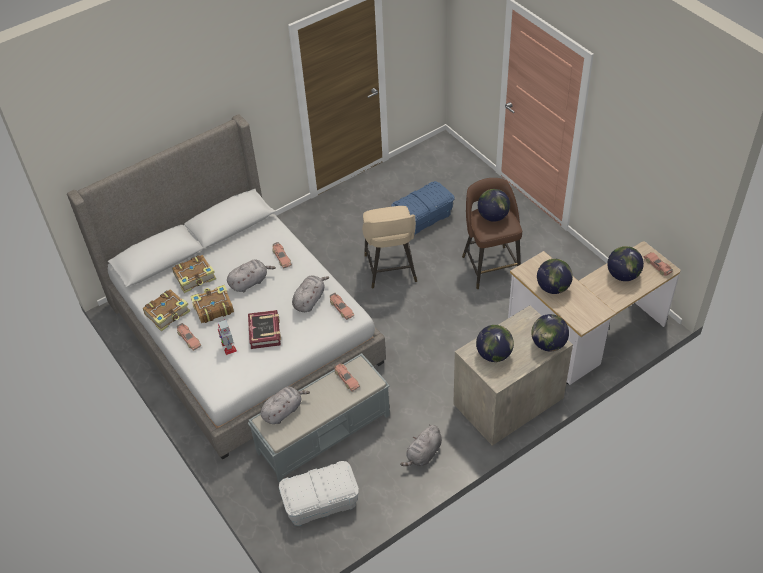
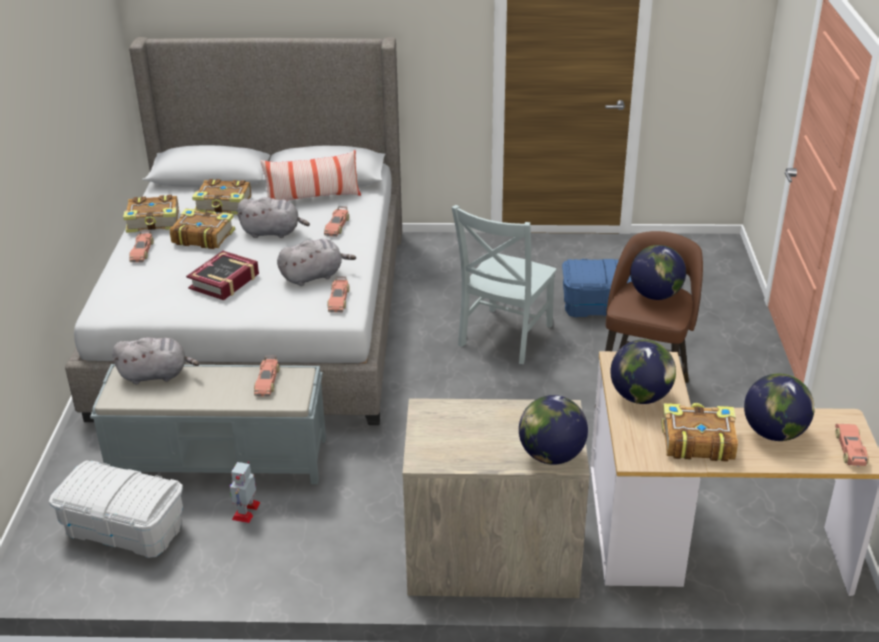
camera: 35 degrees right, 15 degrees down
(228, 346) = (168, 274): toy robot -> toy robot (246, 511)
(242, 243) = (313, 198): none -> pillow
(390, 270) = (503, 337): beige stool -> grey chair
(423, 454) = (306, 551): grey plush toy -> none
(493, 354) = (456, 428): globe -> none
(597, 299) = (696, 441): none -> book

